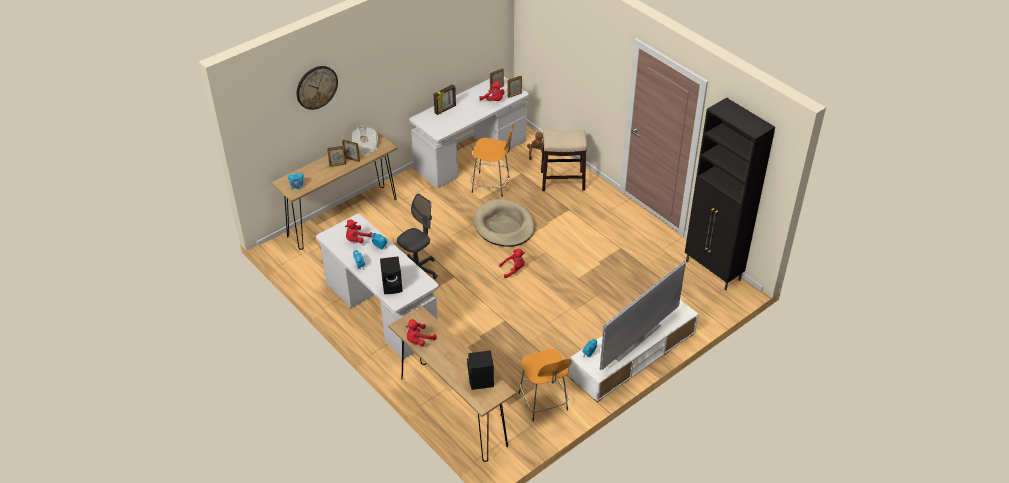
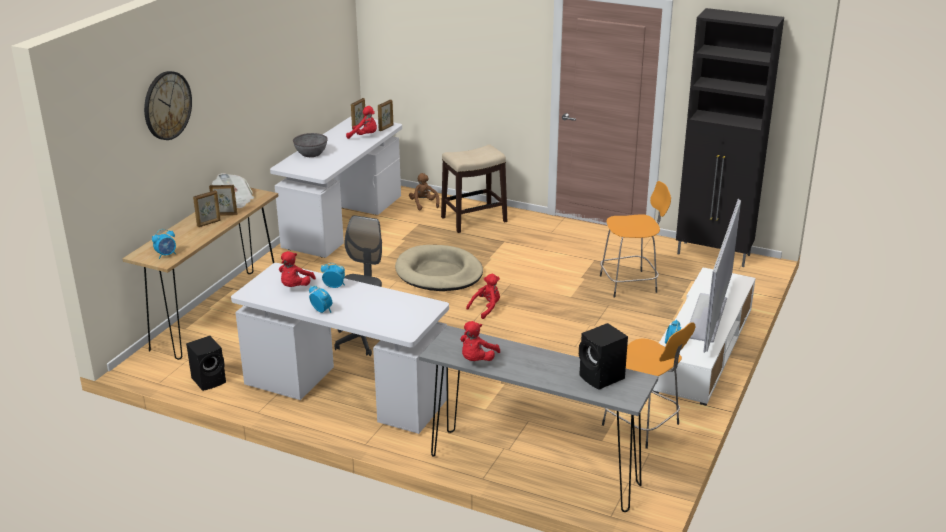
camera: 25 degrees left, 15 degrees down
(393, 286) = (387, 318): black speaker -> black speaker (210, 380)
(445, 110) = (311, 153): picture frame -> grey bowl
(453, 411) = (533, 470): brown console table -> grey console table
(492, 185) = (392, 241): orange stool -> orange stool (630, 283)

